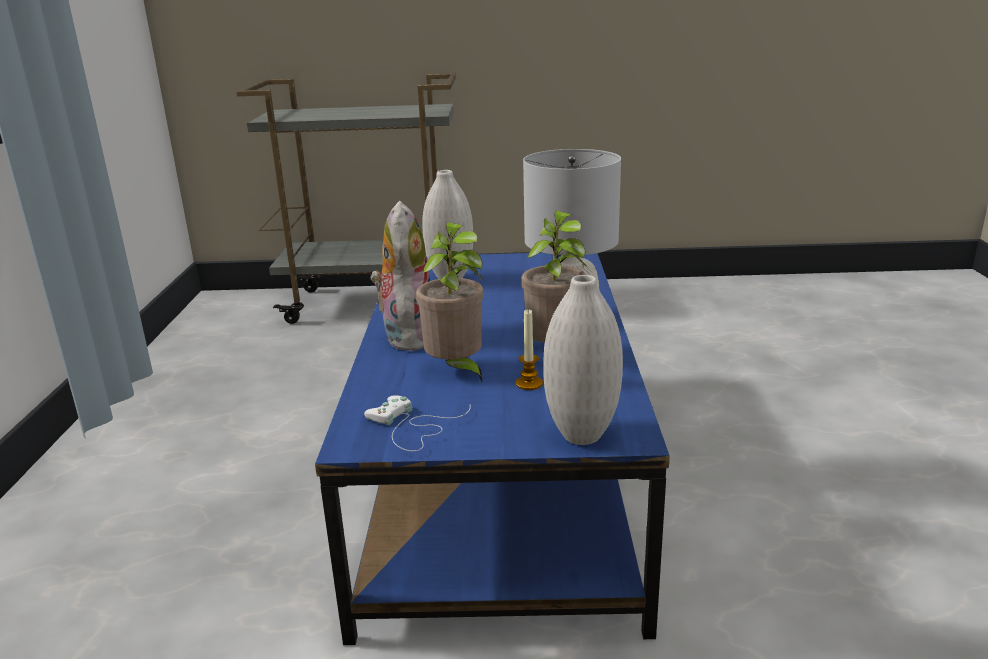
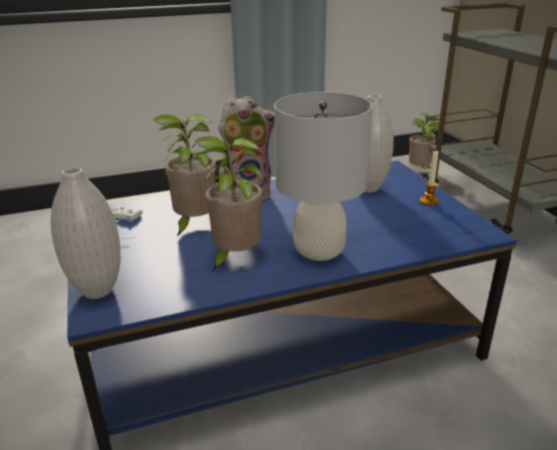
camera: 70 degrees right, 5 degrees up
(238, 313) = (420, 171): none -> potted plant
(529, 383) = (180, 255): candle -> candle (429, 201)

